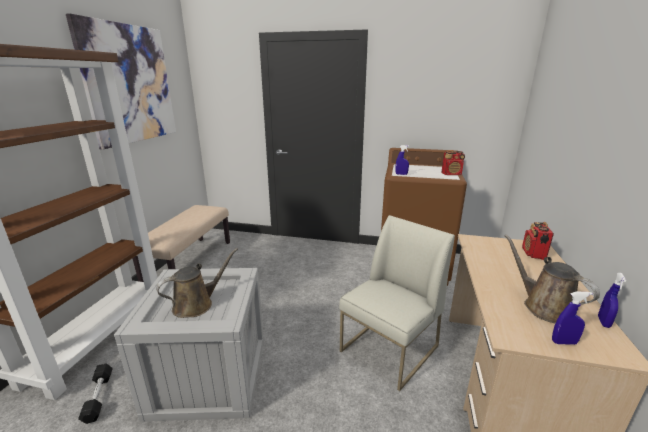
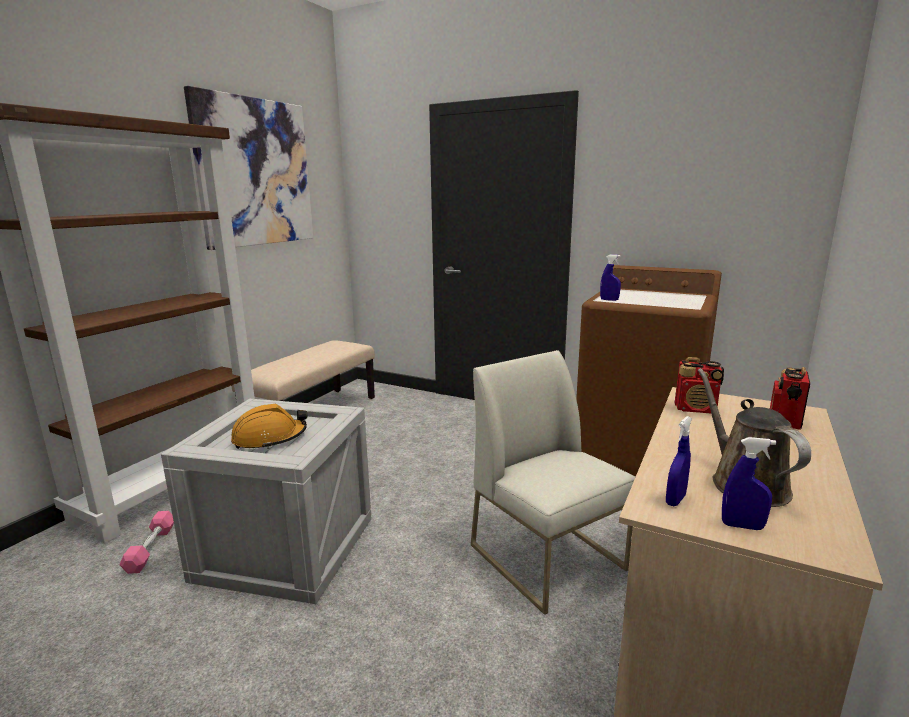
camera: 15 degrees right, 5 degrees down
(98, 397) = (151, 549): black dumbbell -> pink dumbbell
(197, 304) = (269, 438): brown watering can -> orange hard hat
(389, 349) = (548, 557): white chair -> white chair turned 90 degrees counterclockwise
(451, 174) = (693, 303): radio -> radio (696, 409)
(603, 322) = (838, 513): blue spray bottle -> blue spray bottle (675, 500)

